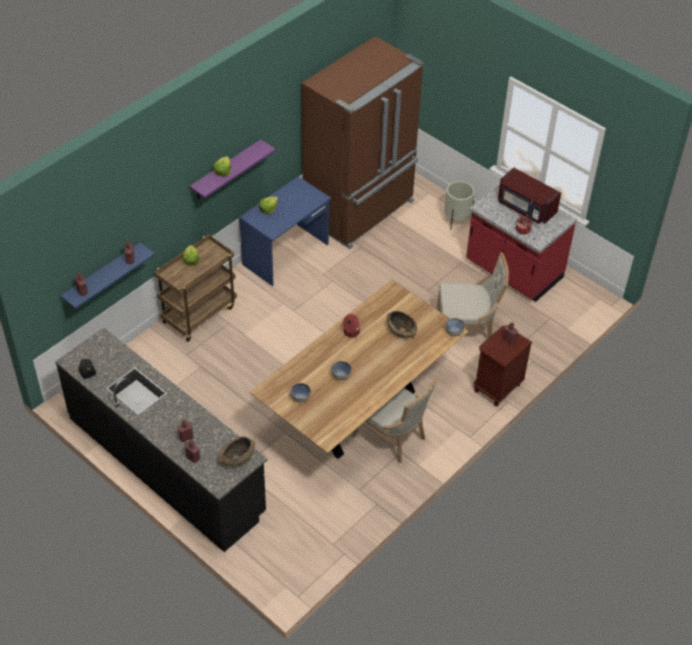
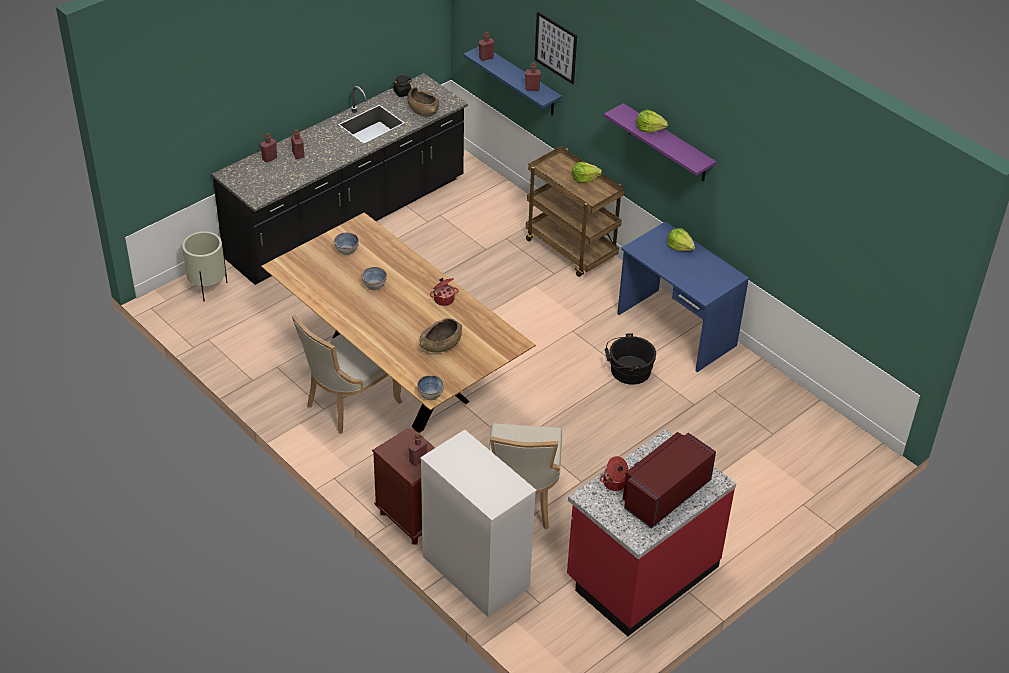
camera: 95 degrees right, 5 degrees down
(127, 216) = (556, 47): none -> picture
(237, 457) = (261, 188): brown bowl -> brown bowl (423, 109)
(332, 279) = (628, 370): none -> black bucket
(360, 210) = (769, 411): brown fridge -> none
(457, 221) = (753, 519): beige planter -> beige planter (208, 288)
(533, 351) = (474, 571): none -> white dresser

